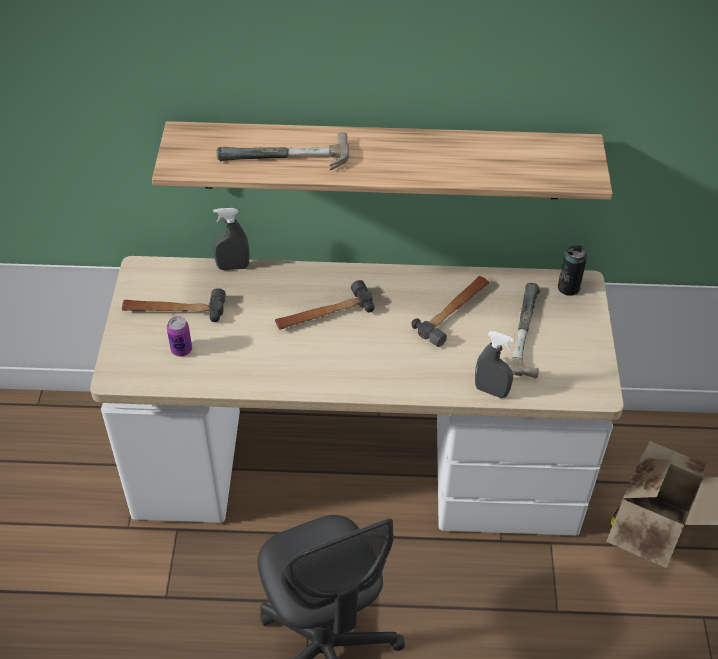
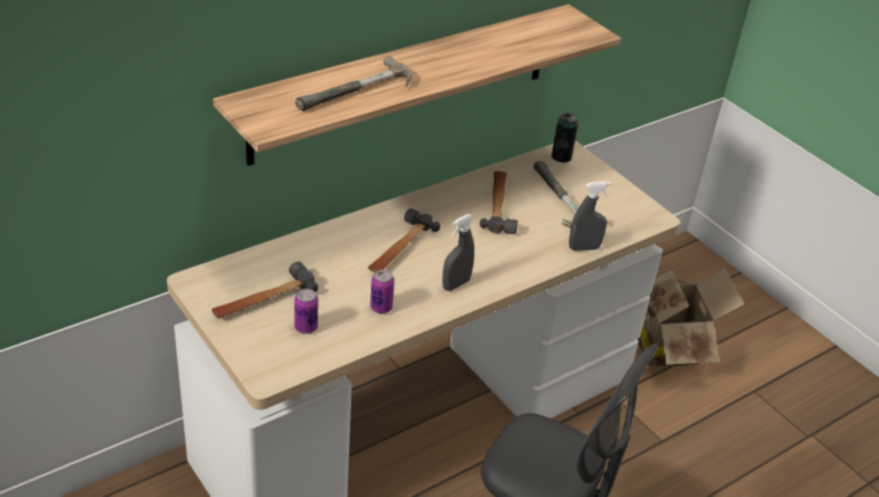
camera: 40 degrees left, 10 degrees down
(233, 267) = (281, 245): grey spray bottle -> grey spray bottle (456, 284)
(255, 361) = (381, 307): none -> can

